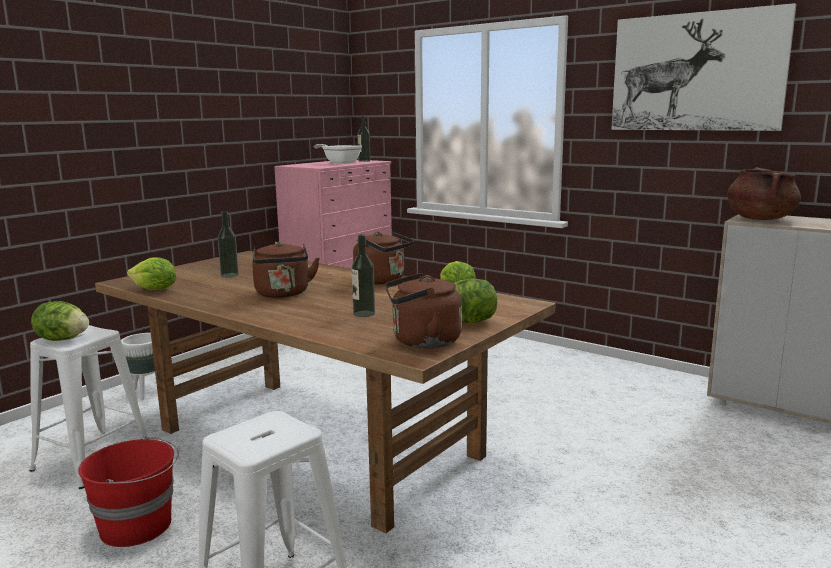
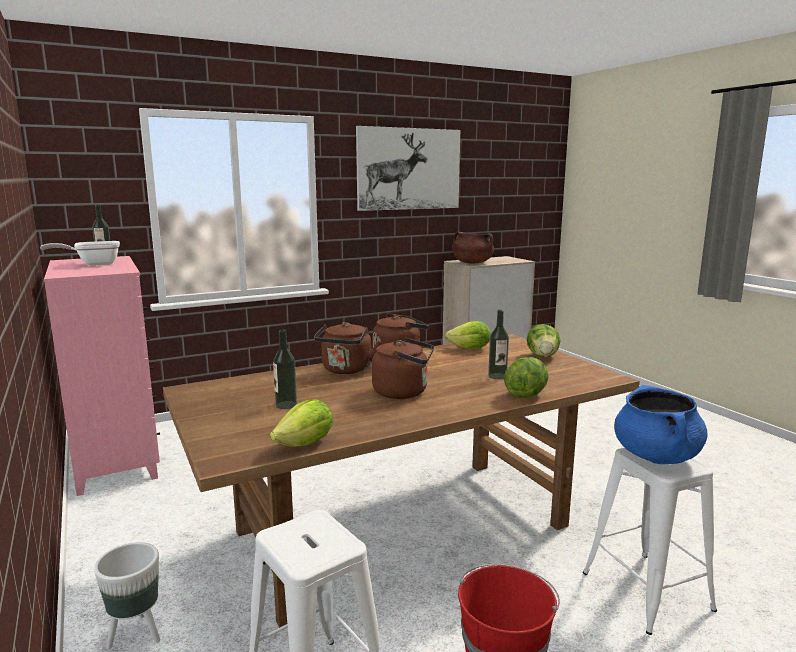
camera: 65 degrees left, 0 degrees up
(62, 339) = (319, 549): lettuce -> lettuce (526, 394)
(267, 430) = (656, 456): none -> blue cooking pot
(422, 342) = (580, 372): brown kettle -> brown kettle (346, 370)

